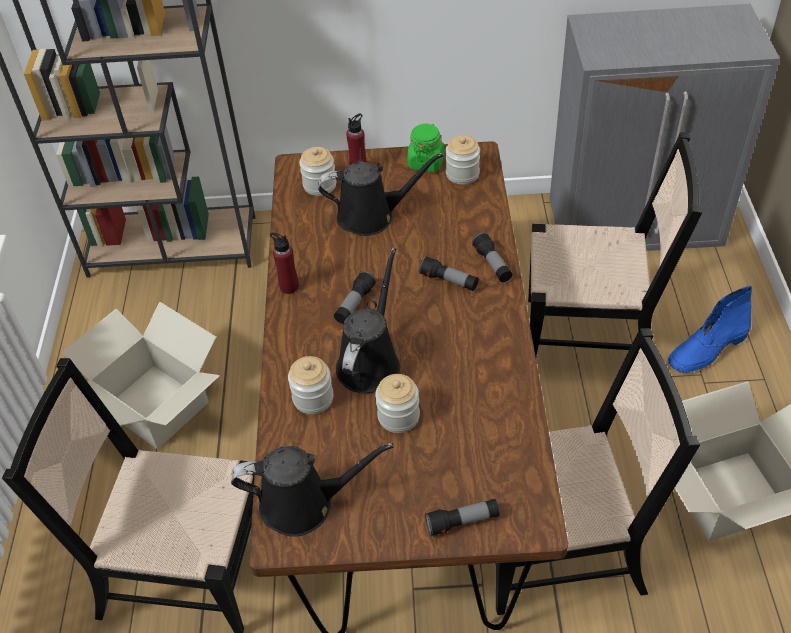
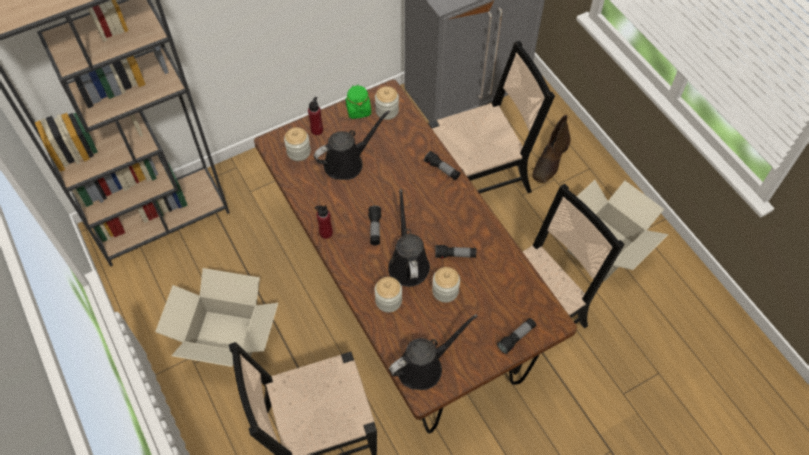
camera: 30 degrees left, 10 degrees up
(449, 281) = (422, 191): flashlight -> flashlight (455, 255)
(707, 350) = (550, 161): blue boot -> brown boot

